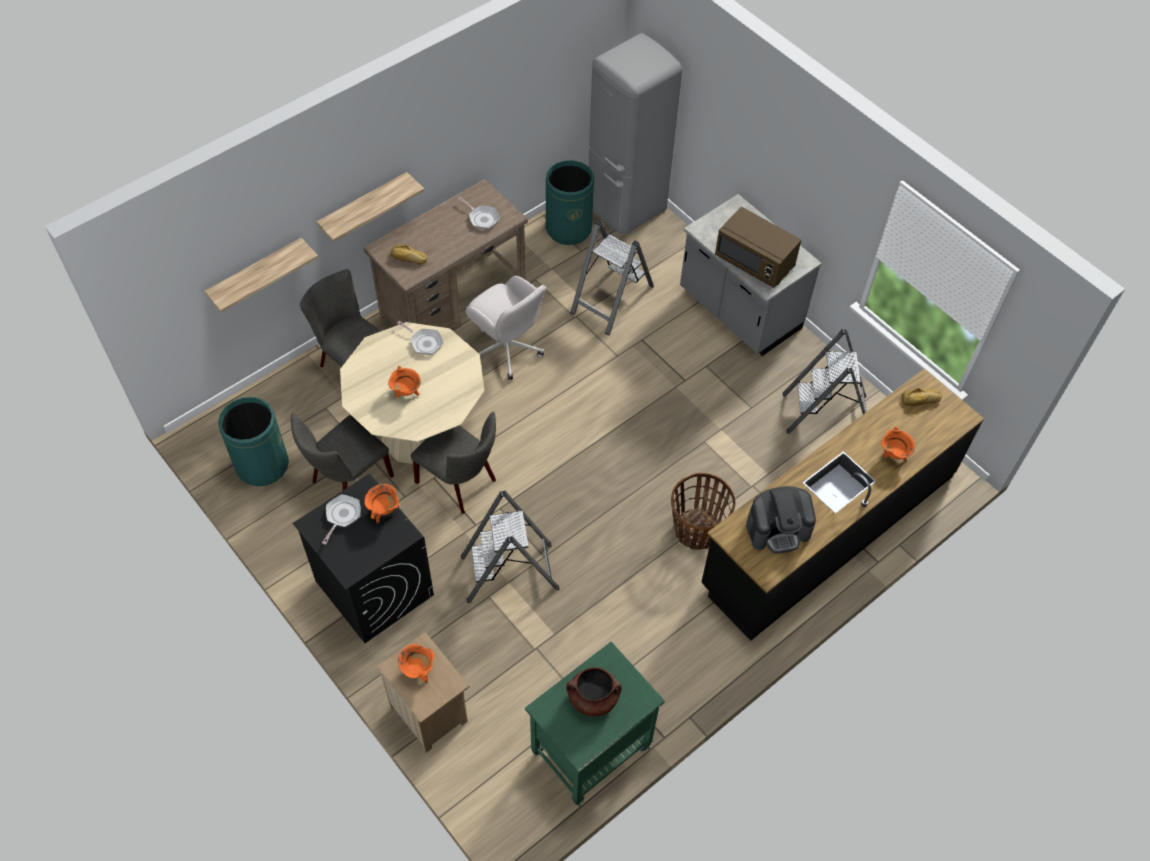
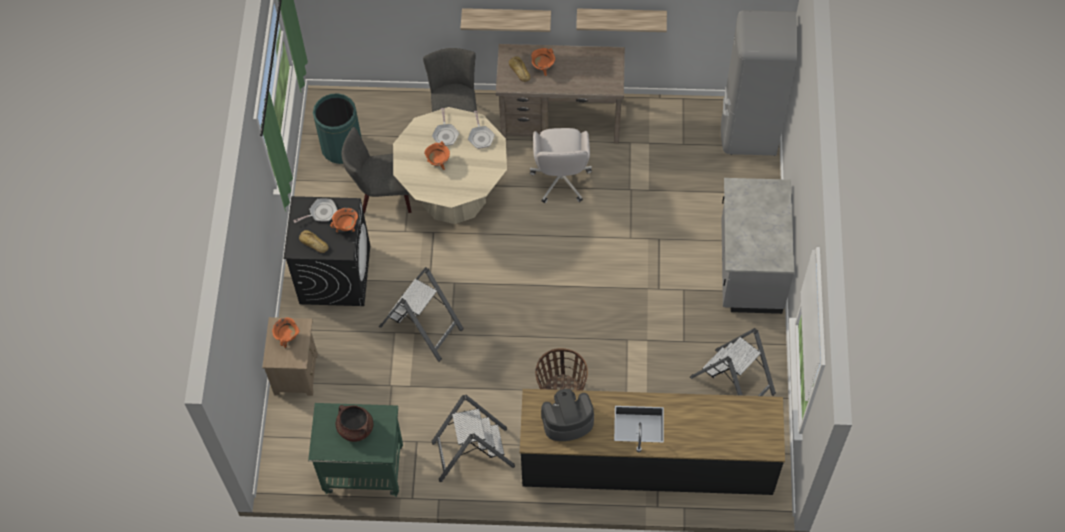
camera: 45 degrees right, 5 degrees up
(256, 273) = (403, 18): shelf -> shelf (621, 16)
(460, 482) = (446, 248): grey chair -> none
(482, 218) = (593, 75): frying pan -> frying pan (445, 134)
(569, 228) = (691, 121): green trash can -> none
(611, 299) = (667, 195): grey step ladder -> grey step ladder (471, 453)
(755, 262) = (747, 237): brown microwave -> none
(778, 529) = (567, 421): coffee machine -> coffee machine turned 135 degrees clockwise
(893, 455) = (694, 435): orange cooking pot -> orange cooking pot (543, 68)
(921, 400) = (755, 415): bread -> bread (313, 244)

